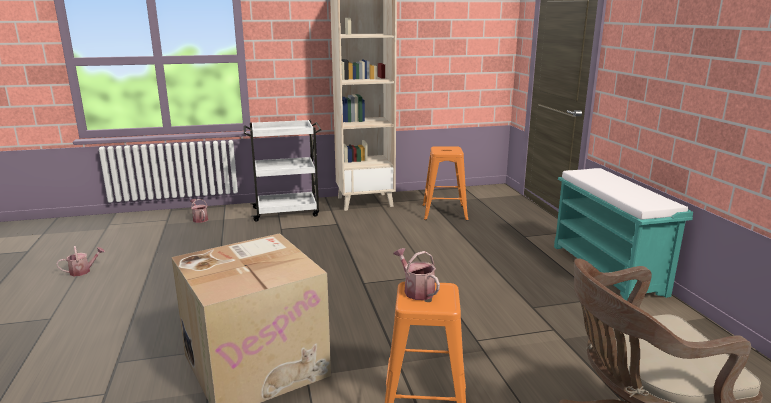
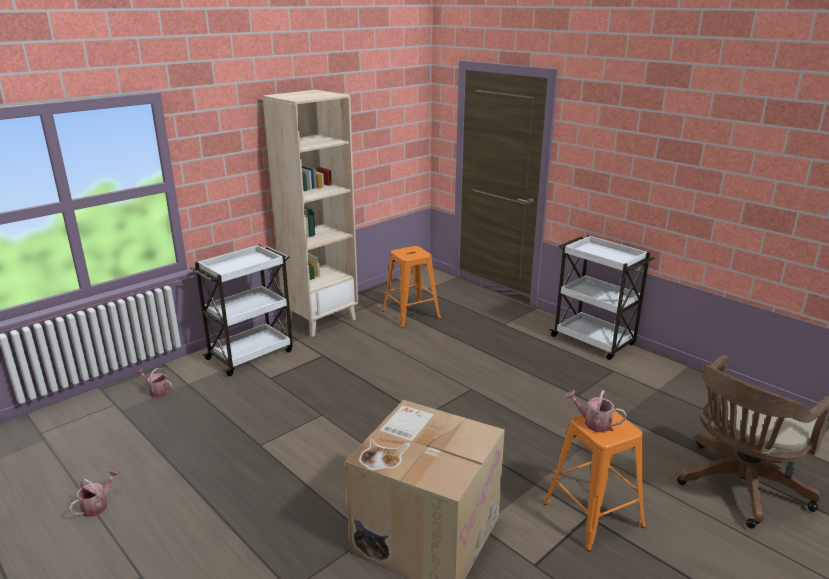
camera: 30 degrees left, 5 degrees up
(608, 270) = (594, 341): turquoise bench -> white cart

